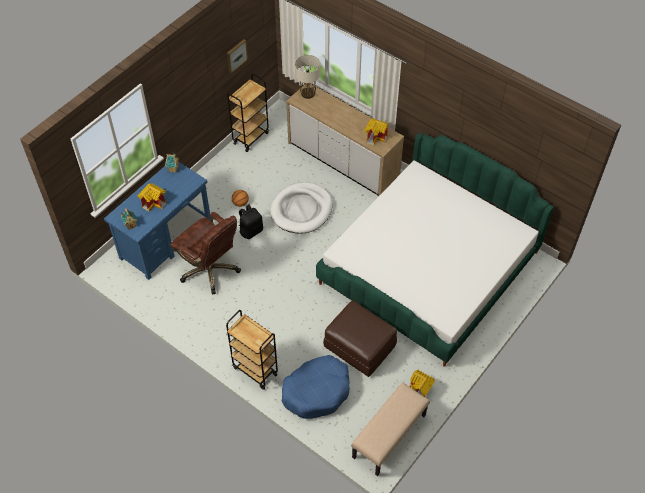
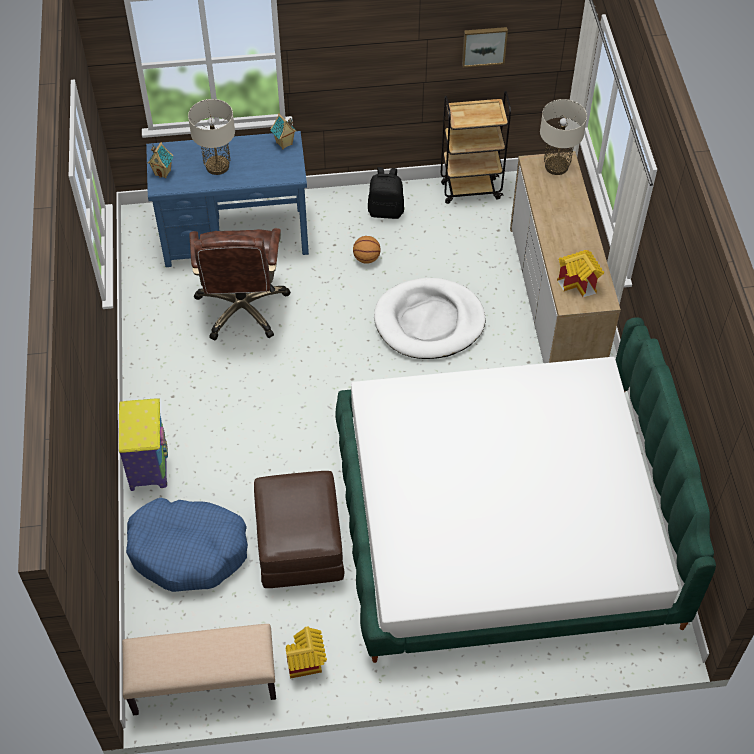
camera: 45 degrees right, 0 degrees up
(154, 203) = (217, 166): toy house -> table lamp
(251, 231) = (340, 300): black backpack -> black backpack (386, 210)
(254, 371) = (150, 465): brown cart -> nightstand

